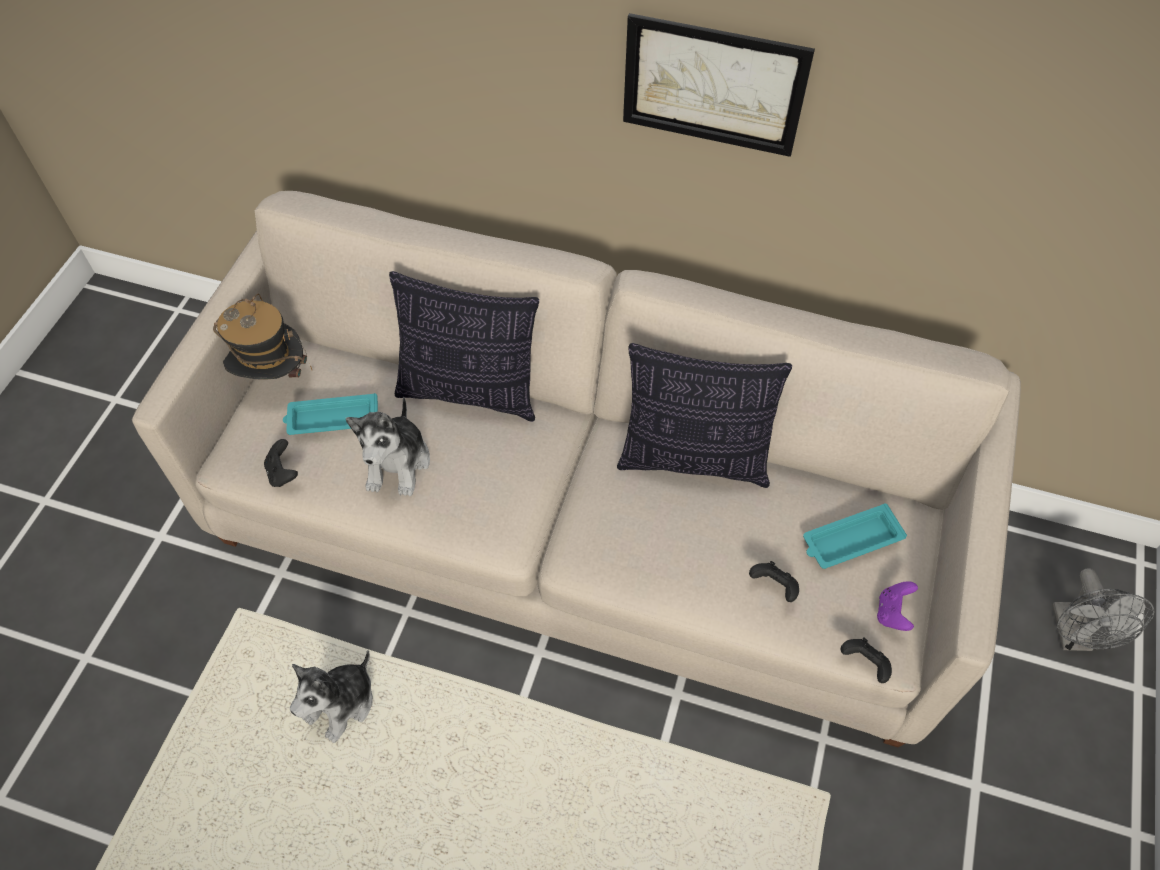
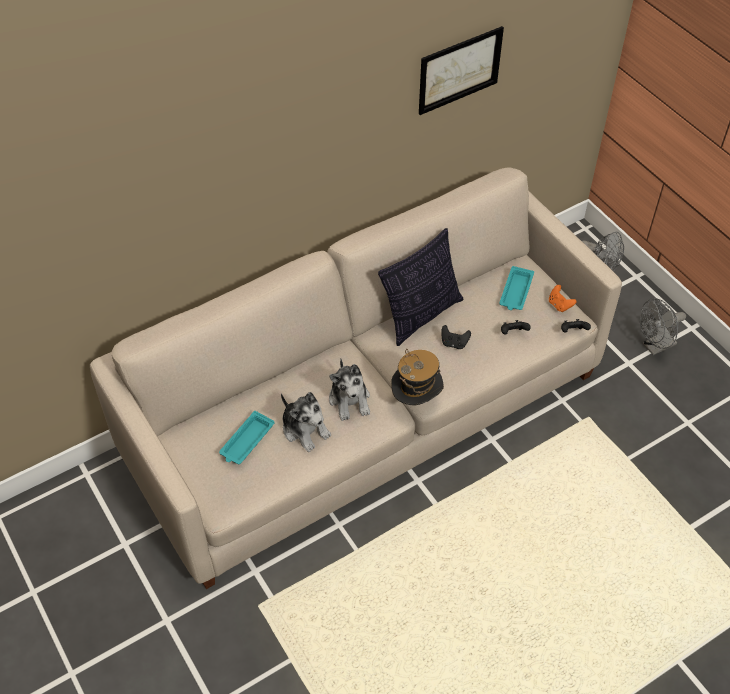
camera: 50 degrees left, 5 degrees down
(273, 377) = (186, 453): hat -> hat (416, 400)
(283, 473) = (256, 485): black game controller -> black game controller (454, 343)
(341, 703) = (365, 588): plush toy -> plush toy (350, 399)
(470, 392) = (291, 374): pillow -> none
(713, 85) = (337, 124): picture -> picture (459, 70)
(892, 613) = (559, 305): purple game controller -> orange game controller
(1044, 803) = (655, 347): none -> grey fan

